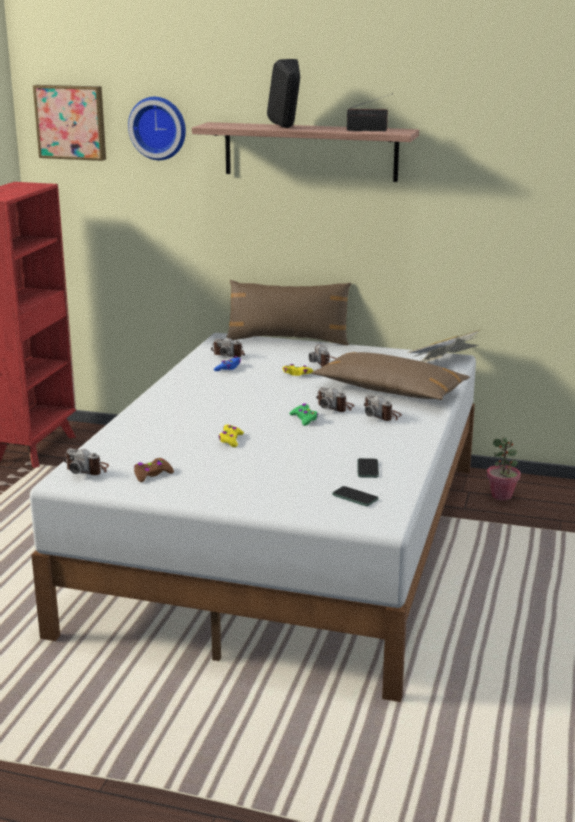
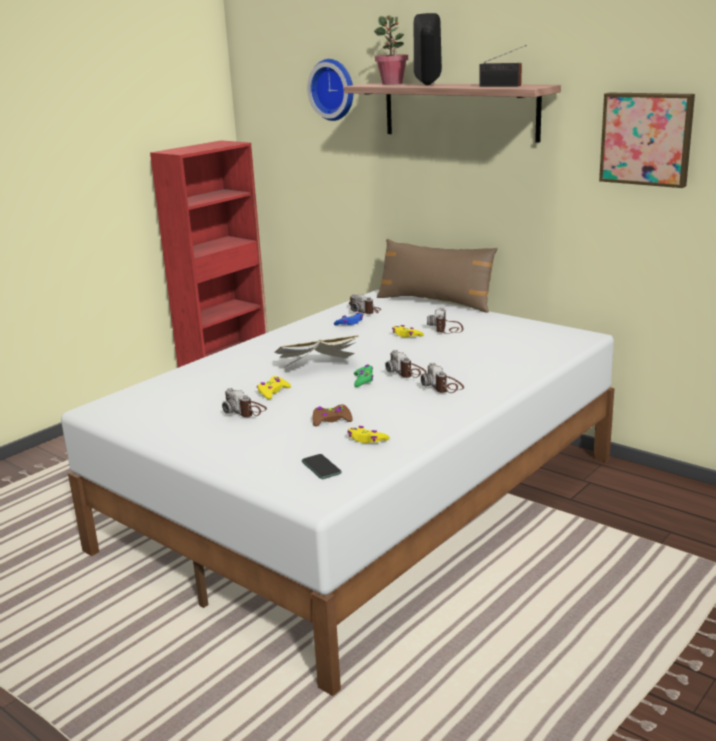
camera: 25 degrees right, 0 degrees up
(71, 122) = (269, 86): picture -> picture (647, 138)
(87, 469) = (124, 401): camera -> camera (245, 410)
(152, 474) = (168, 415): brown game controller -> brown game controller (331, 420)
(367, 469) = (367, 440): phone -> yellow game controller
(390, 390) = (479, 362): brown pillow -> none
(444, 361) = (570, 338): book -> book (318, 367)
(501, 496) = (623, 493): potted plant -> potted plant (392, 83)

